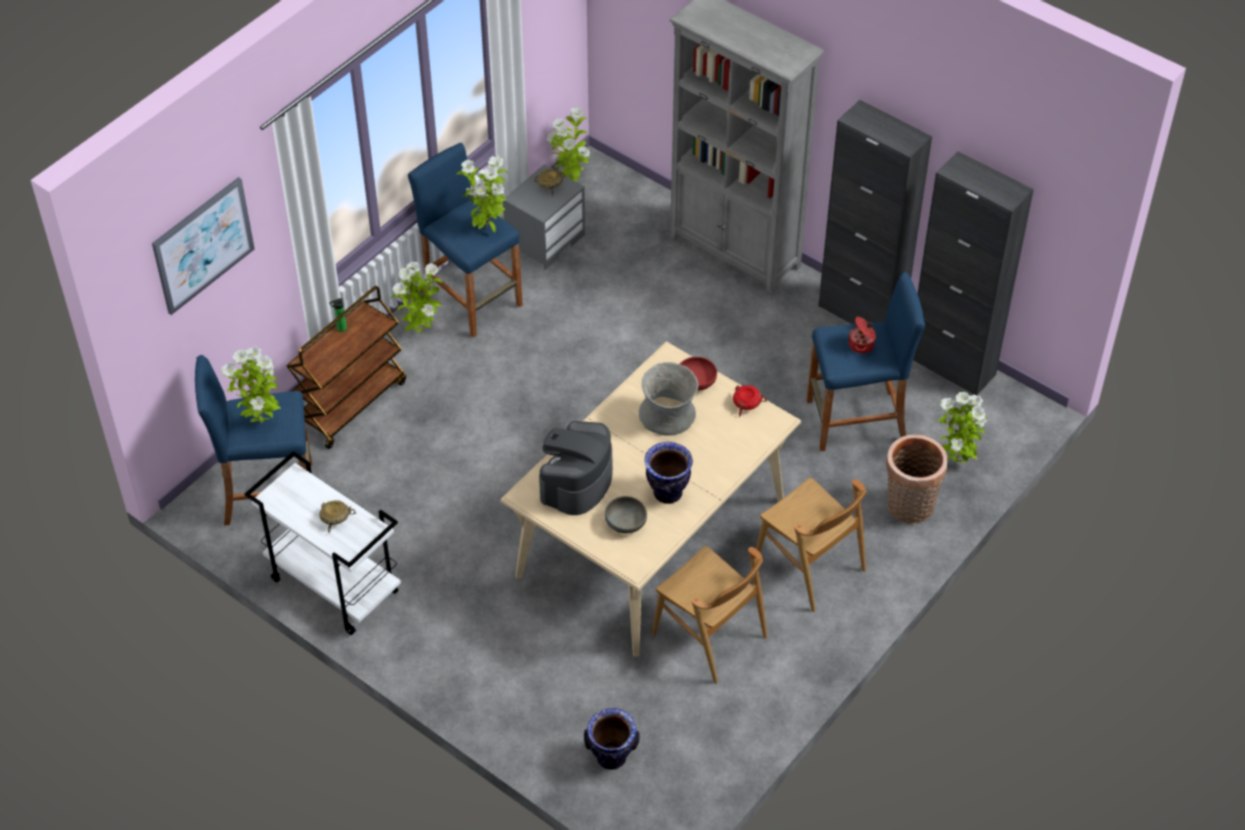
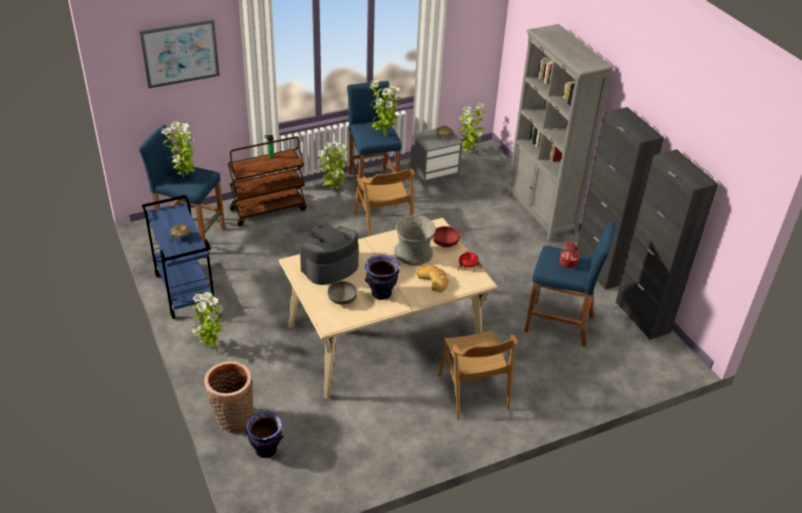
camera: 25 degrees right, 10 degrees down
(333, 586) = (184, 291): white cart -> blue cart
(709, 636) = (380, 406): brown chair -> brown chair (383, 225)
(718, 444) = (434, 280): none -> bread
(909, 509) = (562, 386): basket -> basket (233, 421)
(956, 462) = (612, 371): potted plant -> potted plant (210, 347)

